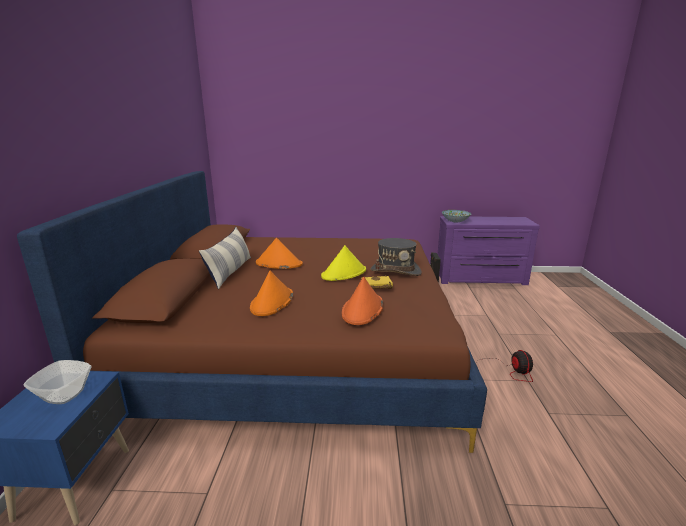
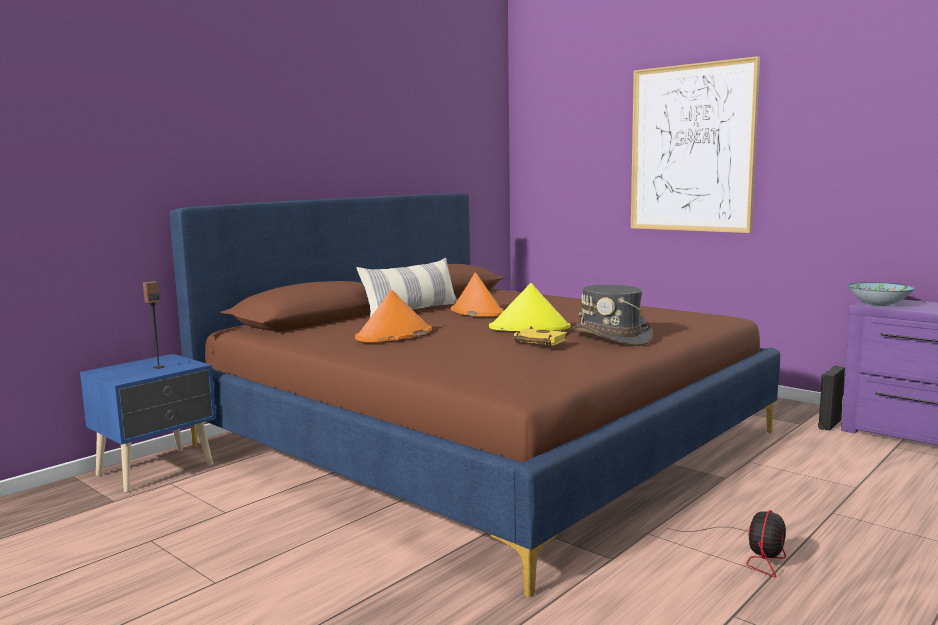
camera: 40 degrees right, 10 degrees down
(64, 394) = (158, 367): bowl -> speaker
(343, 138) = (691, 148): none -> picture
(362, 310) = (467, 353): orange hat -> none

